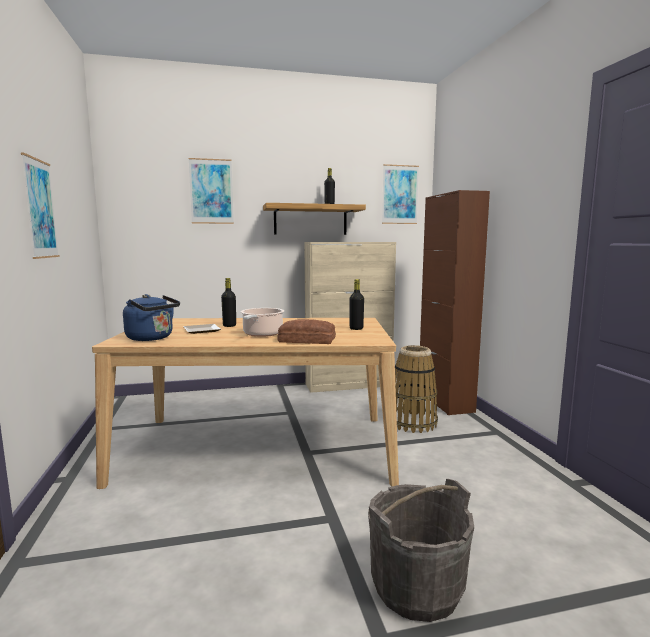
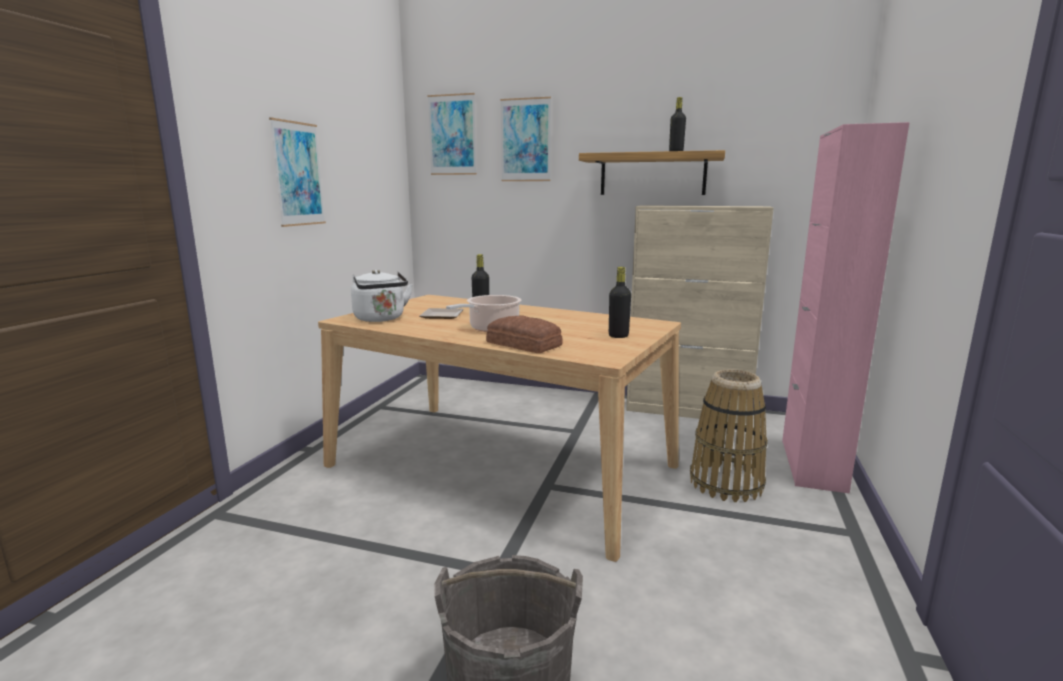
camera: 30 degrees right, 5 degrees up
(152, 338) = (381, 319): blue kettle -> white kettle
(400, 194) = (802, 130): picture -> picture (452, 135)
(445, 401) = (812, 465): brown cabinet -> pink cabinet

